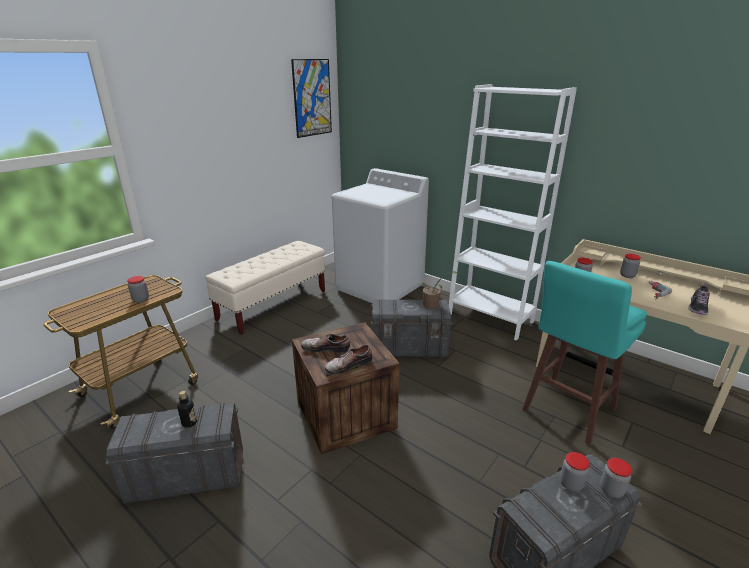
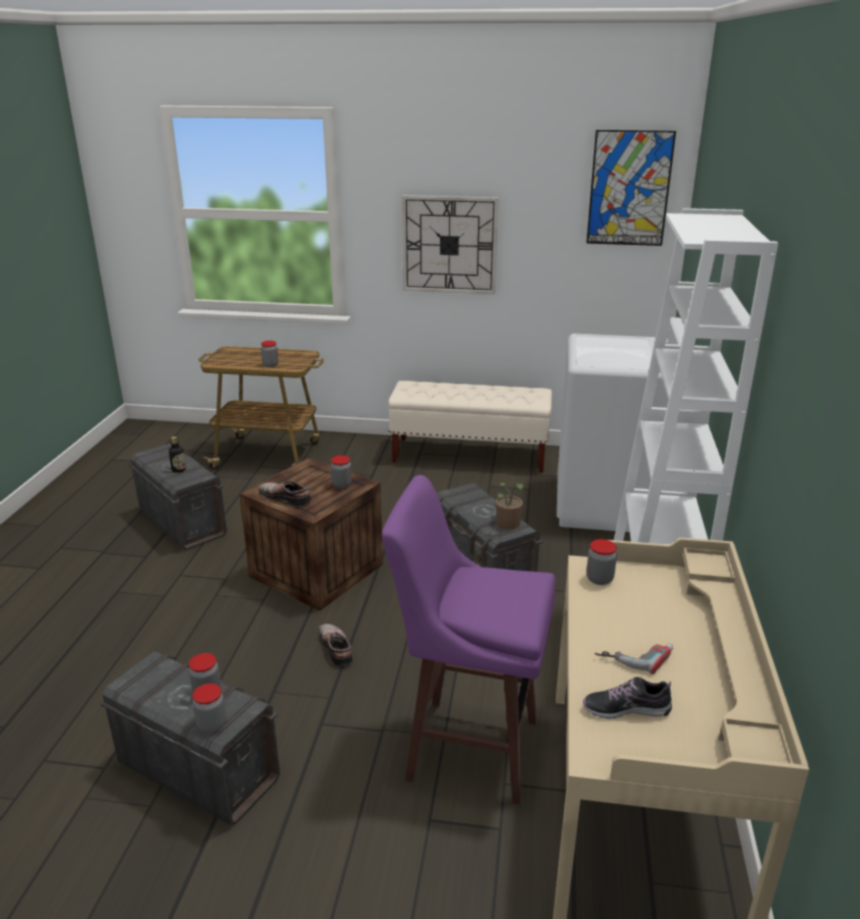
camera: 60 degrees right, 0 degrees up
(218, 156) = (449, 245): none -> wall clock
(326, 347) = (308, 478): shoe -> shoe (337, 648)
(567, 410) = (468, 747): turquoise stool -> purple stool
(627, 275) = (683, 624): jar -> jar (341, 485)

